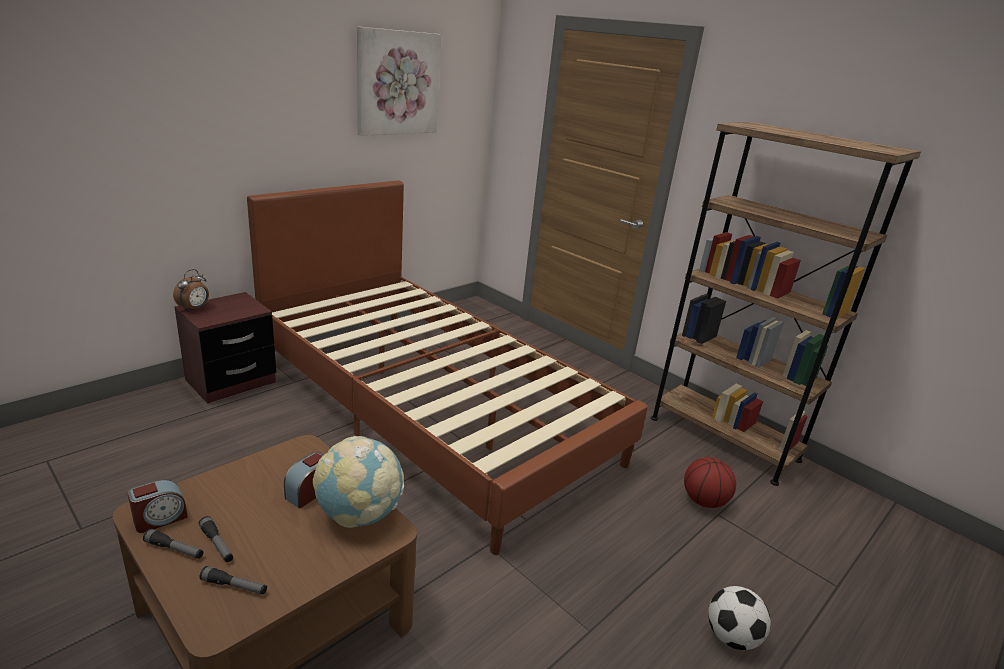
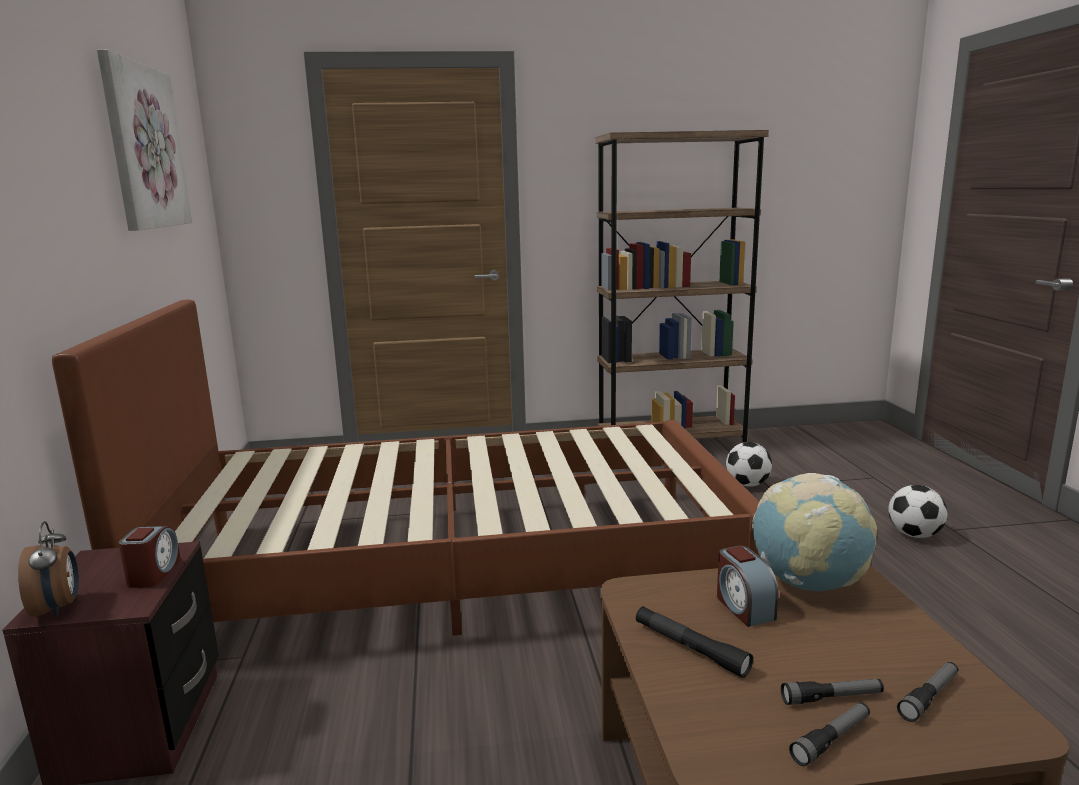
camera: 50 degrees left, 10 degrees down
(160, 519) = (745, 745): alarm clock -> alarm clock (154, 573)
(248, 481) = (690, 648): none -> black flashlight
(704, 501) = (747, 484): basketball -> football

